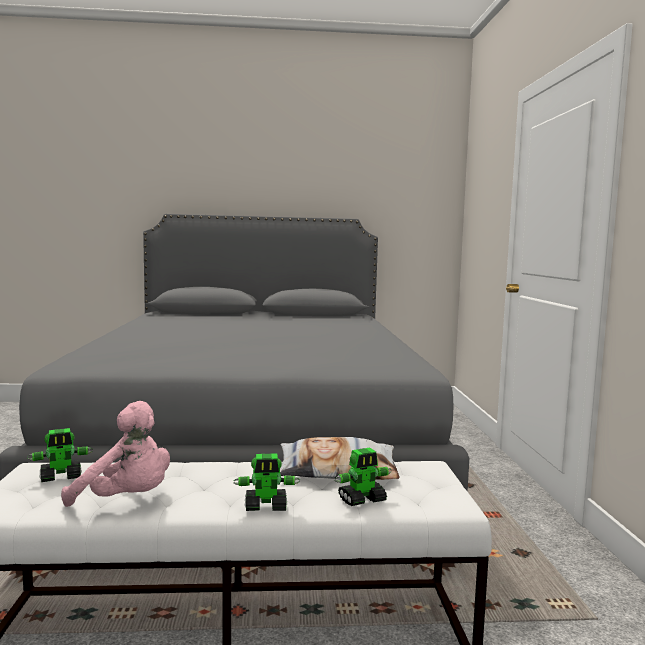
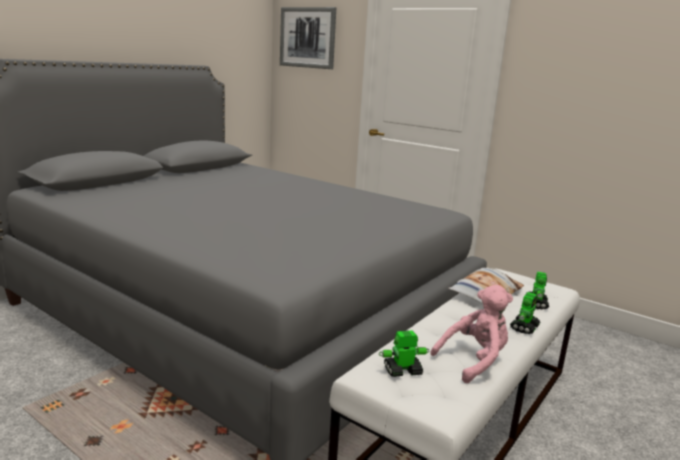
camera: 50 degrees left, 10 degrees up
(61, 477) = (402, 371): toy robot -> toy robot turned 120 degrees counterclockwise
(481, 183) = (307, 37): none -> picture

